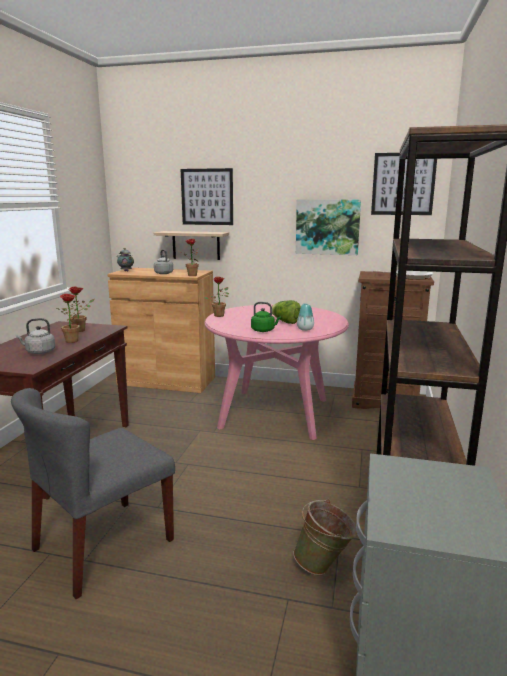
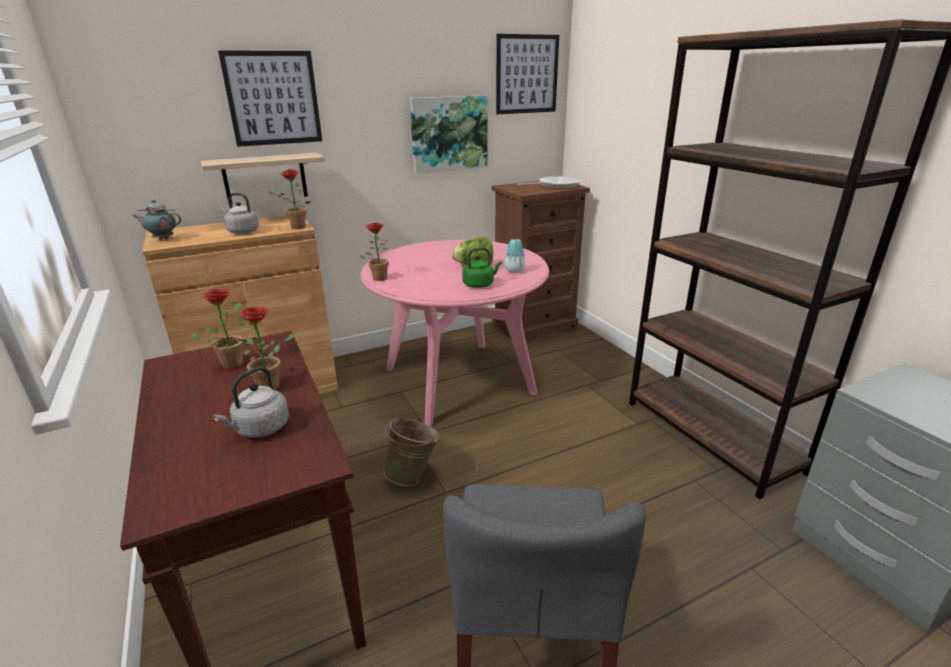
camera: 40 degrees left, 10 degrees up
(324, 566) = (726, 516): green bucket -> green bucket (414, 475)

